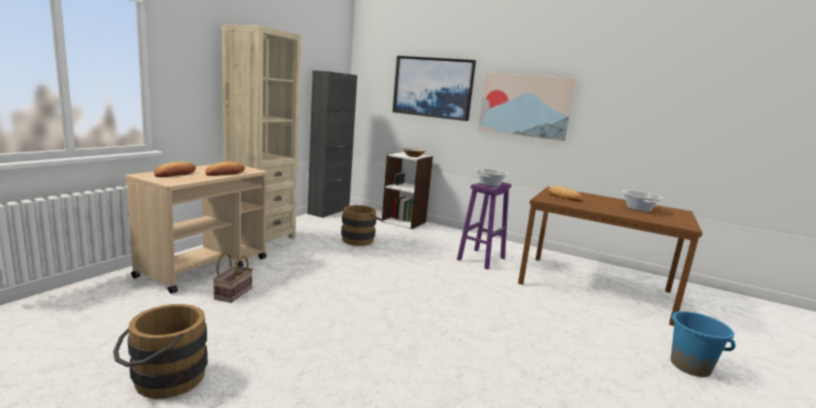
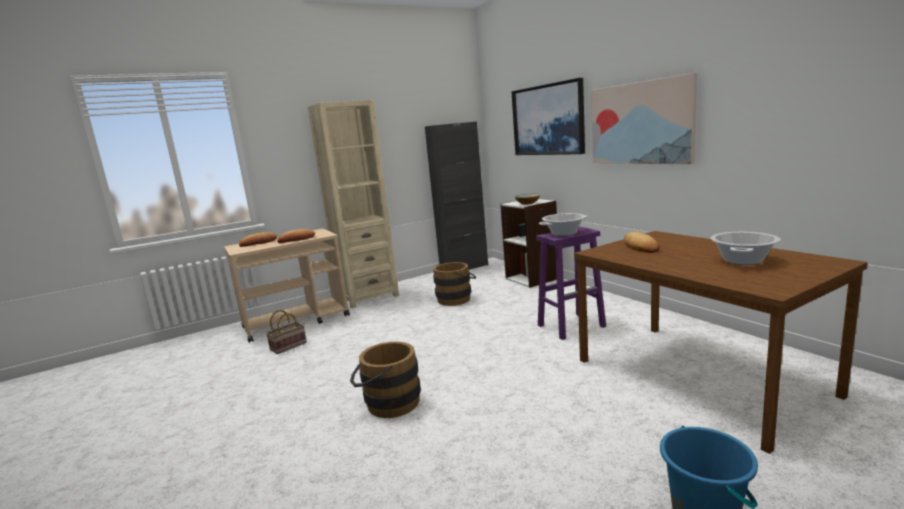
camera: 35 degrees right, 0 degrees up
(163, 380) = (167, 410): brown bucket -> brown bucket (388, 404)

